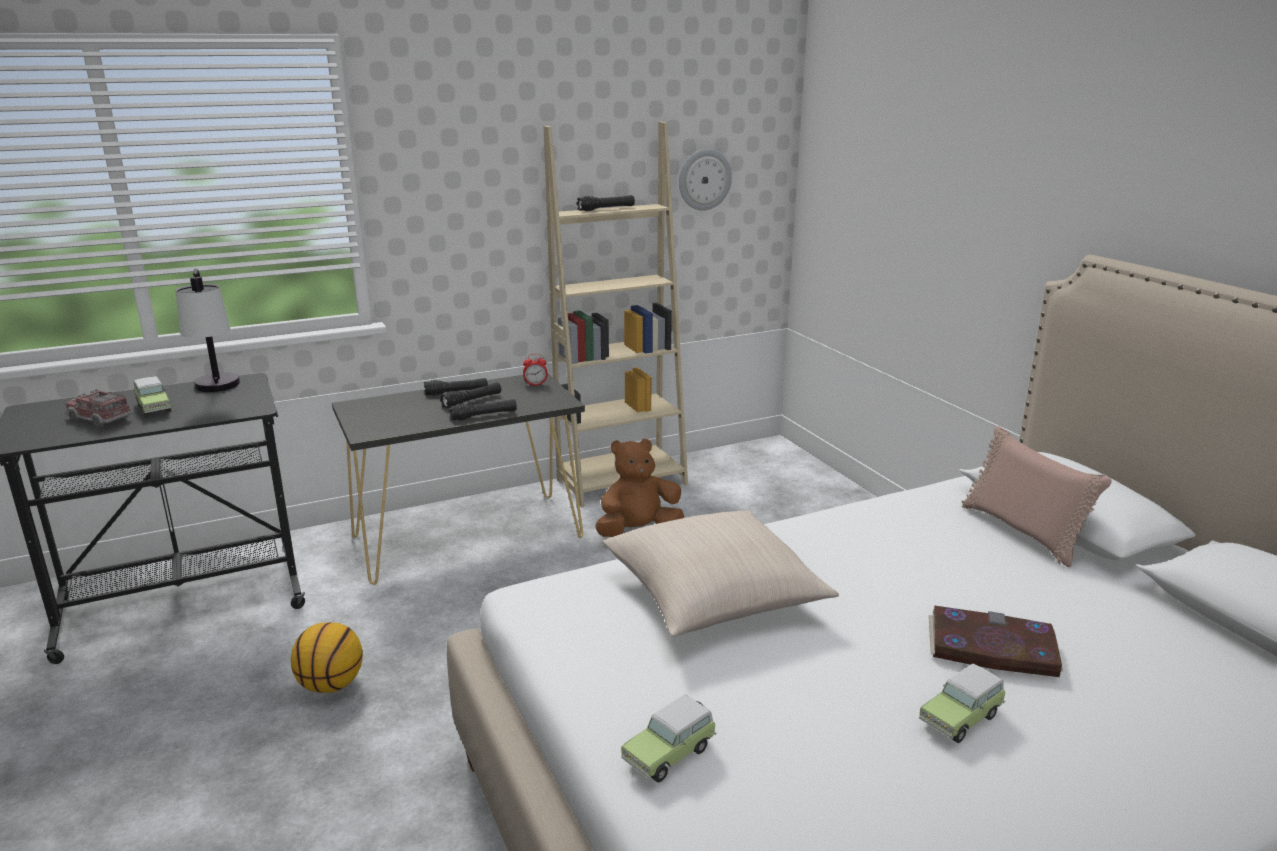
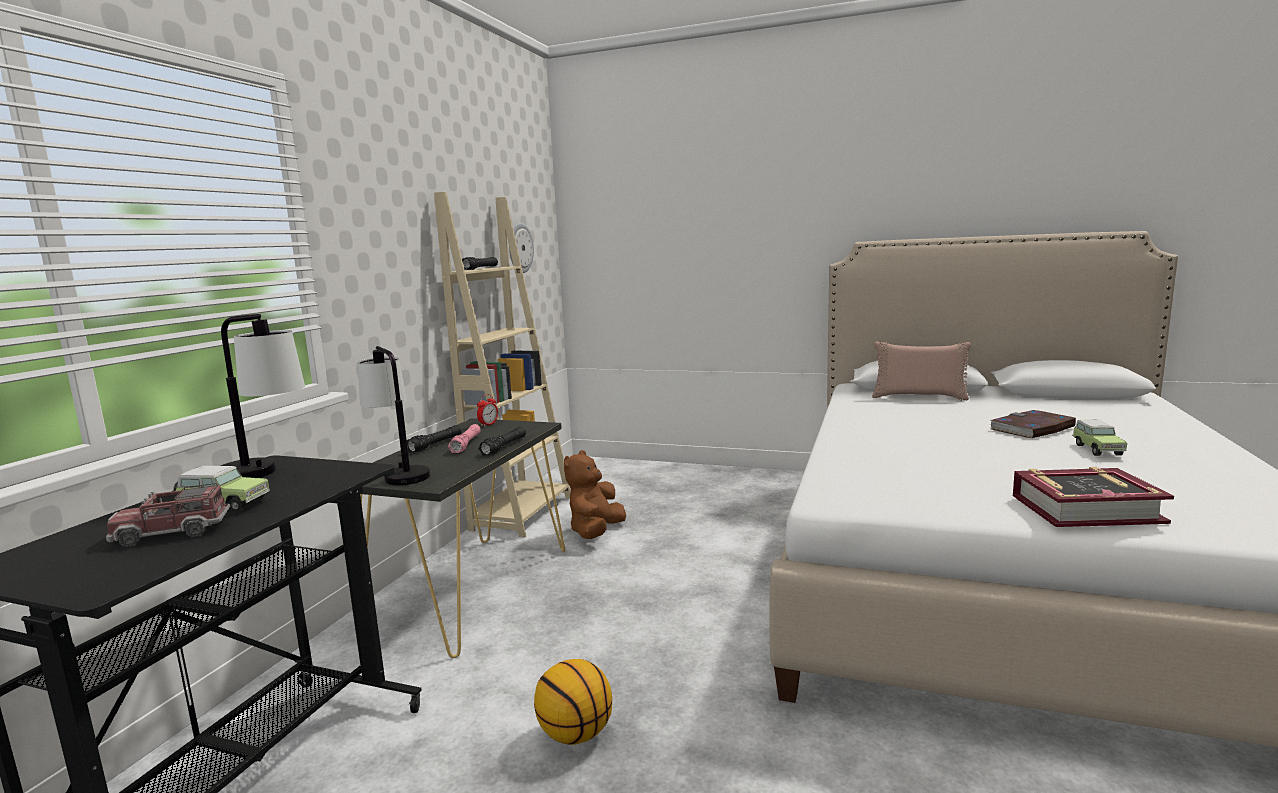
camera: 45 degrees left, 10 degrees down
(376, 412) = (398, 473): none -> table lamp
(472, 401) = (466, 444): black flashlight -> pink flashlight
(671, 753) = (1085, 509): toy car -> book
(714, 595) = (903, 458): beige pillow -> none

